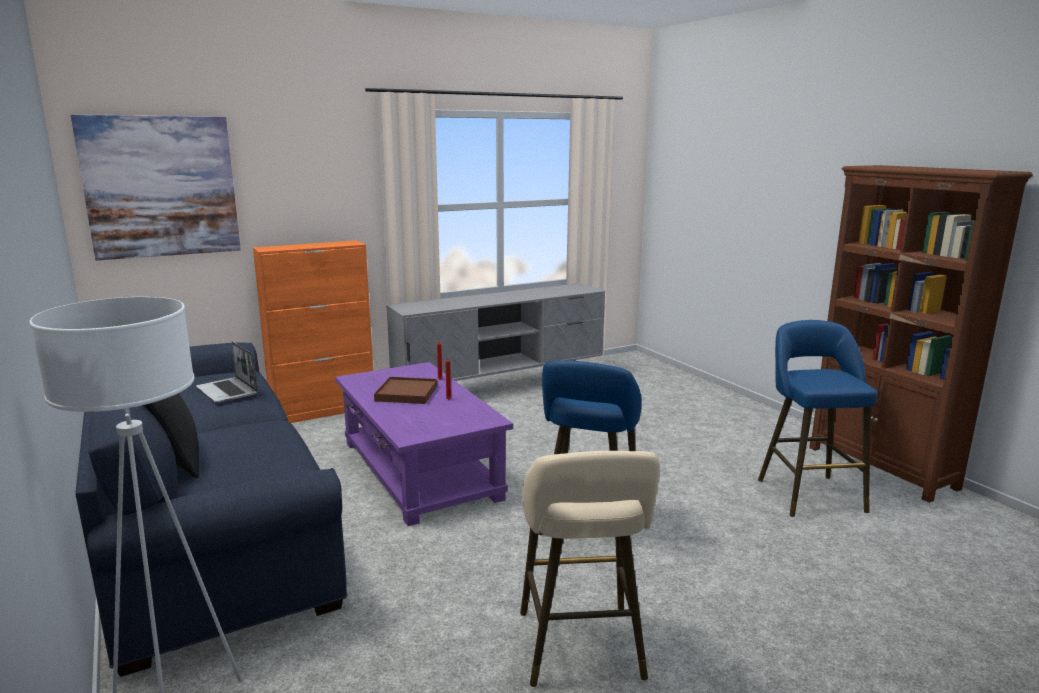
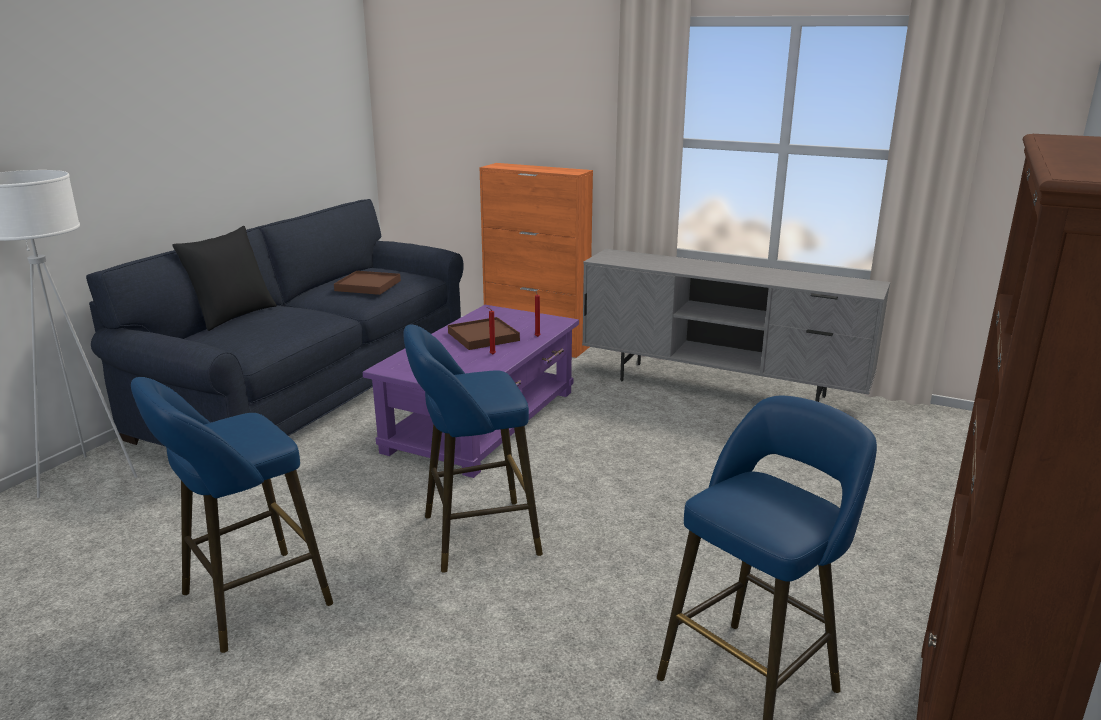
camera: 55 degrees right, 5 degrees up
(161, 187) = (433, 96): picture -> none
(228, 391) = (368, 286): laptop -> brown tray
(581, 650) = (247, 602): beige stool -> blue stool

